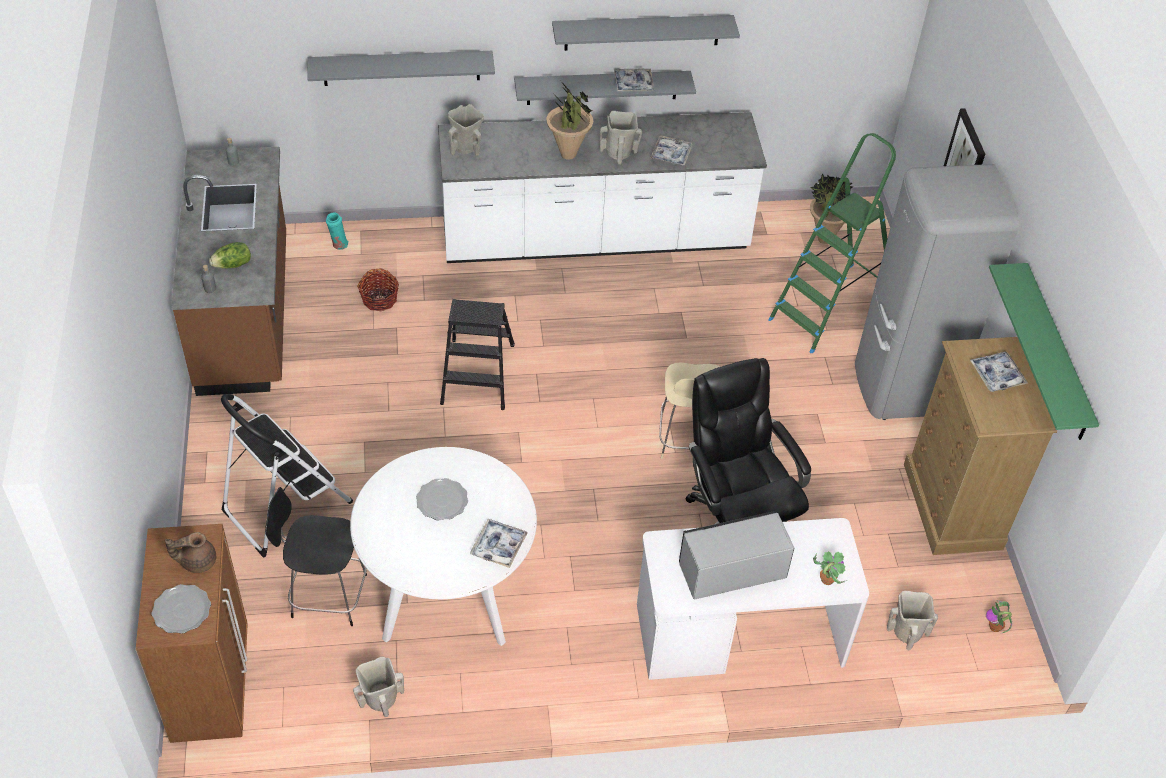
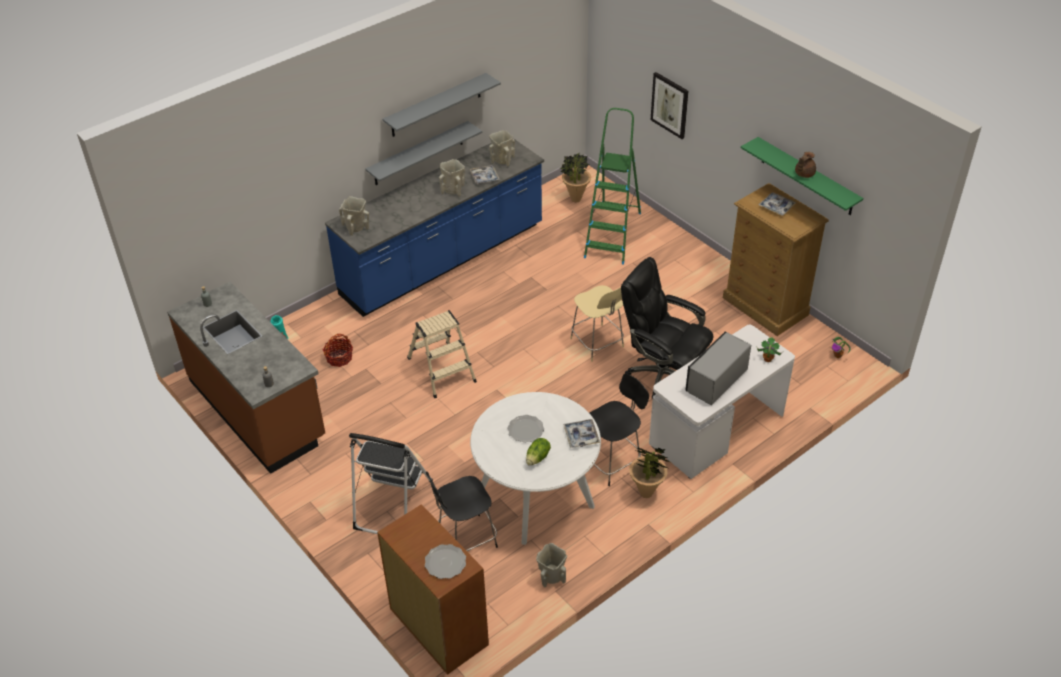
camera: 30 degrees left, 5 degrees down
(197, 561) = (427, 532): brown teapot -> brown teapot (803, 174)
(233, 265) = (270, 363): lettuce -> lettuce (538, 458)
(401, 68) = (294, 190): grey shelf -> none
(478, 373) = (441, 369): black step ladder -> beige step ladder
(568, 154) = (423, 204): potted plant -> potted plant (646, 493)
(575, 600) = (612, 461): none -> black chair
(595, 240) = (443, 261): white counter -> blue counter
(633, 84) = (442, 142): tray -> none
(899, 388) = (686, 259): grey fridge -> none
(907, 631) = (798, 381): beige vase -> beige vase (502, 160)

